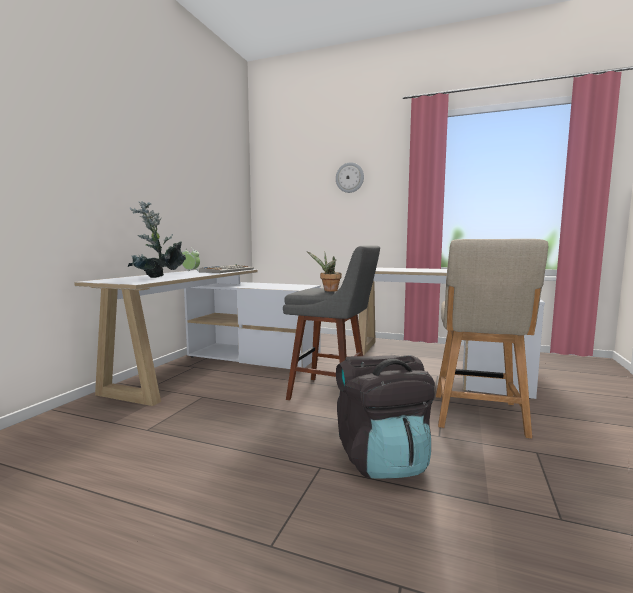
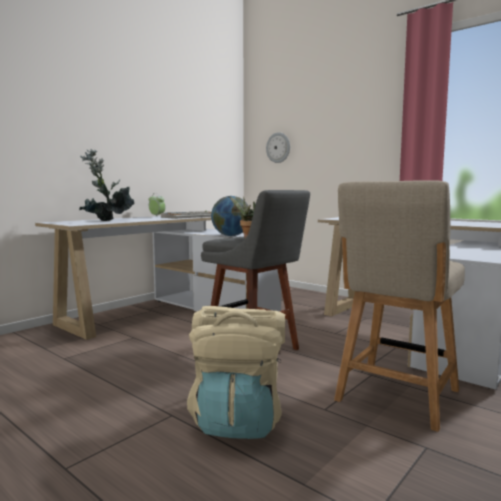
camera: 20 degrees right, 0 degrees up
(280, 288) = (231, 236): none -> globe
(349, 177) = (340, 114): wall clock -> wall clock (278, 147)
(382, 459) = (238, 419): black backpack -> beige backpack

